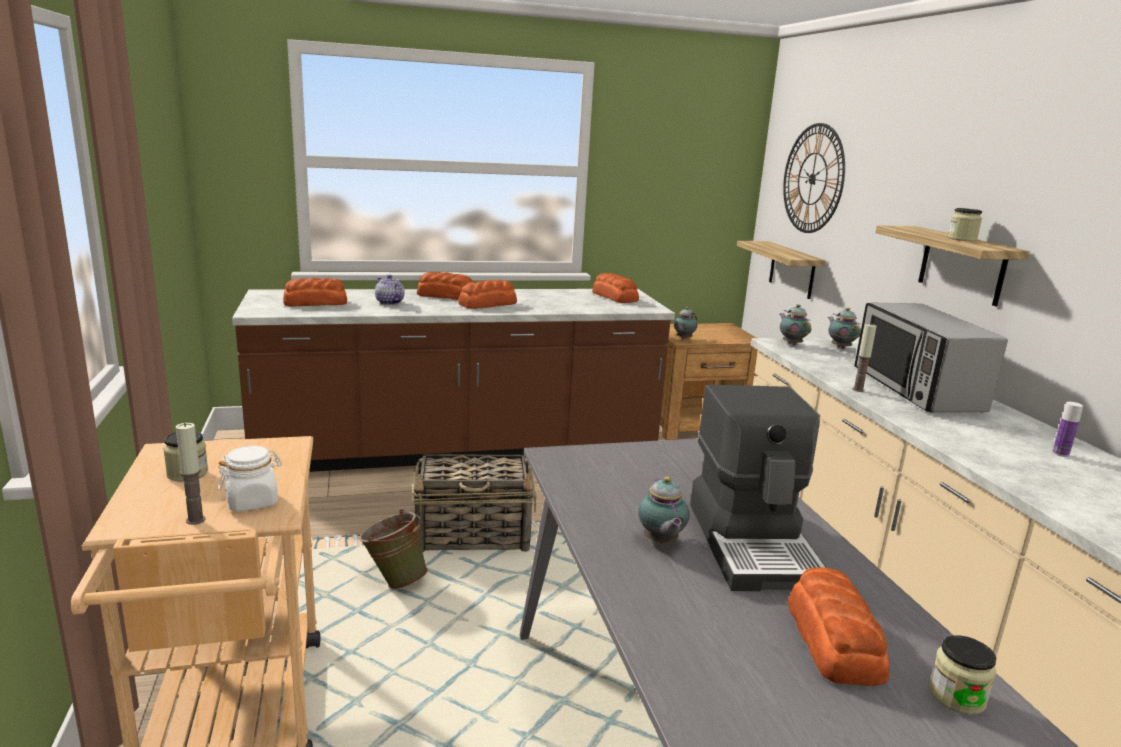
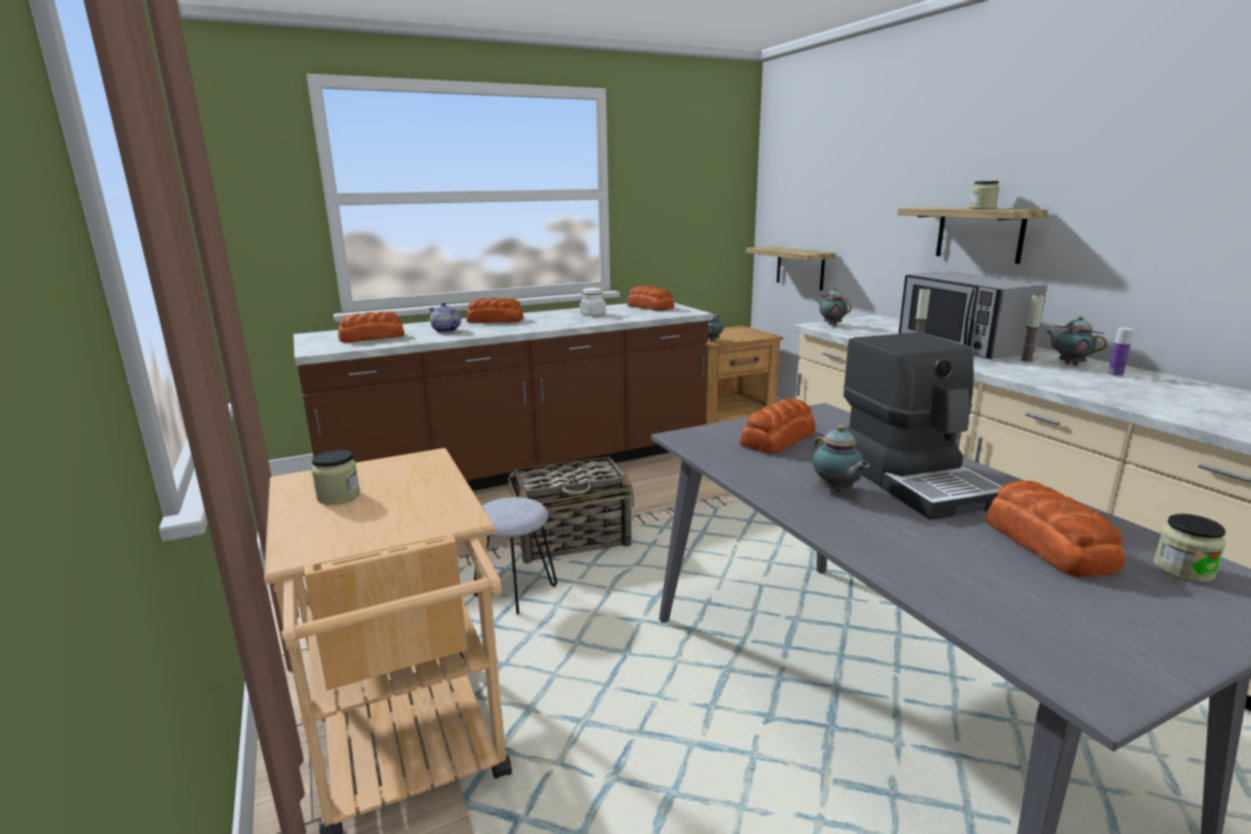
camera: 10 degrees left, 0 degrees up
(195, 520) = (379, 535): candle -> candle (1026, 360)
(252, 501) = (428, 511): white jar -> white jar (593, 314)
(394, 580) = (515, 592): green bucket -> grey stool
(488, 304) = (541, 323): bread -> bread (779, 438)
(812, 179) = (813, 182): wall clock -> none
(840, 347) = (872, 323): teapot -> teapot (1069, 364)

